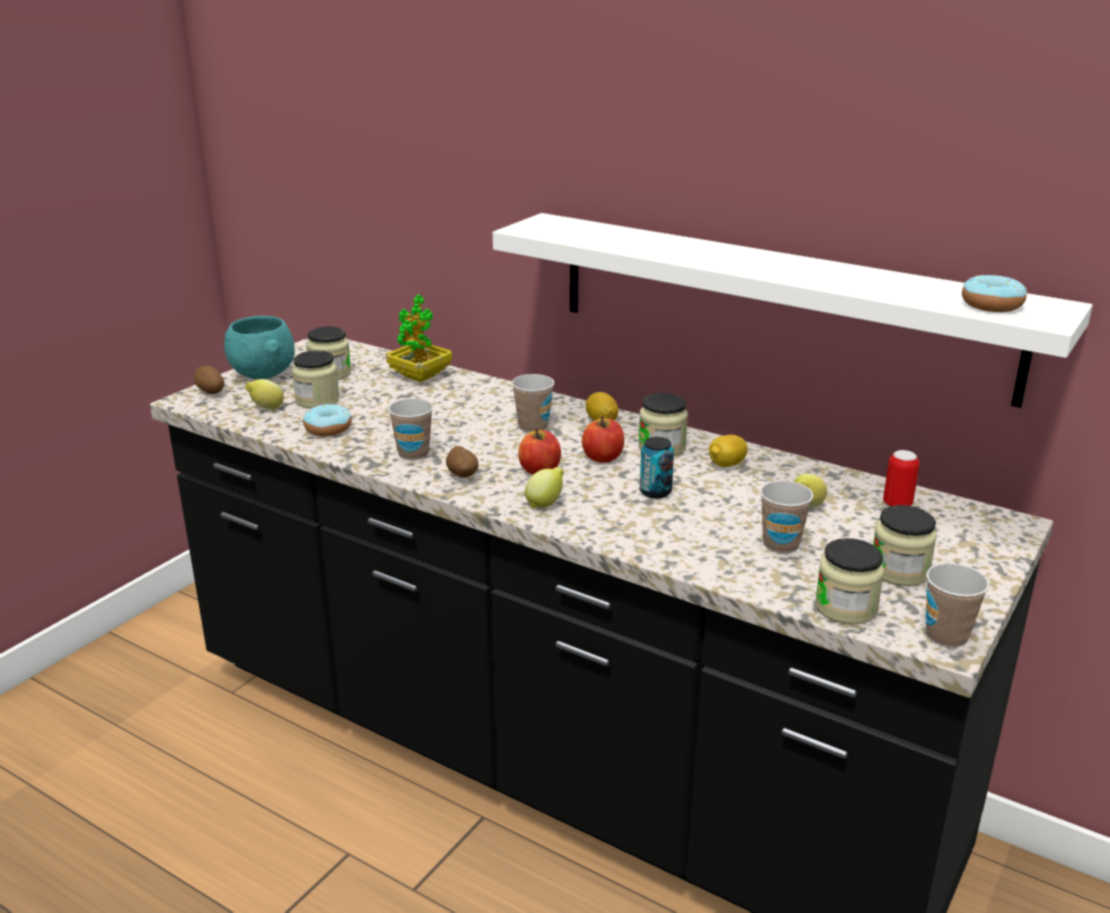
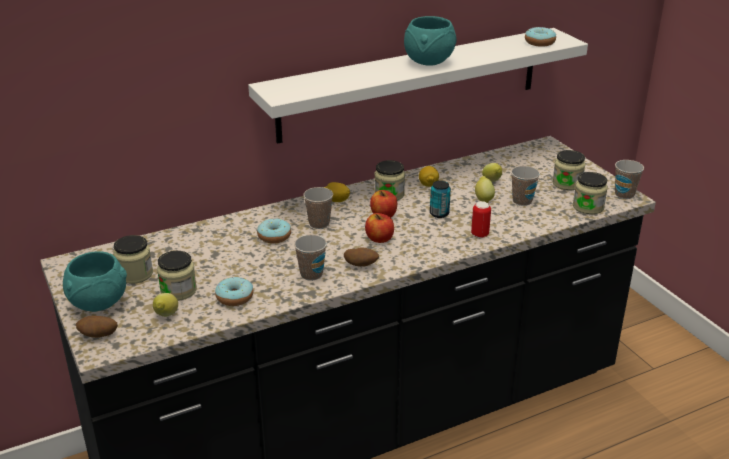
camera: 60 degrees left, 5 degrees up
(420, 376) = (189, 240): potted plant -> none
(475, 412) = (274, 236): none -> donut
(545, 504) = (422, 249): lemon -> lemon (483, 199)
(761, 264) = (429, 63): none -> turquoise bowl
(897, 504) = (508, 160): can -> can (479, 234)

